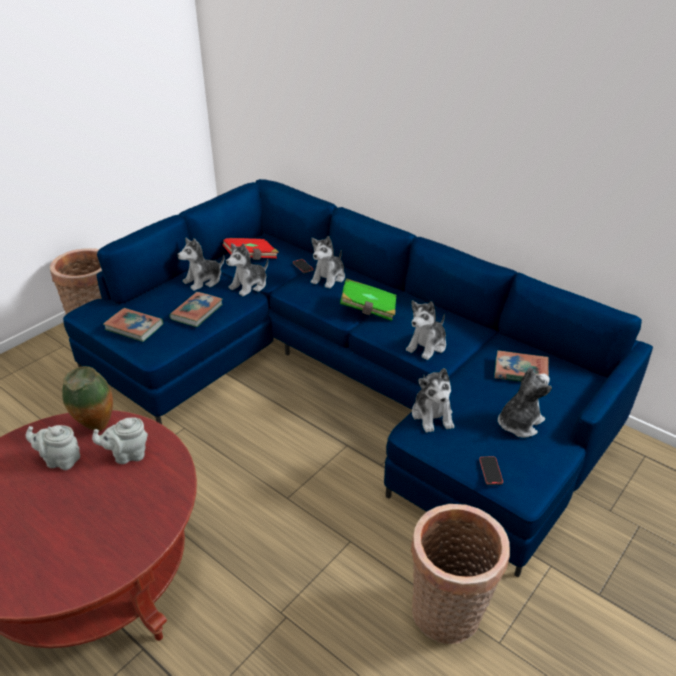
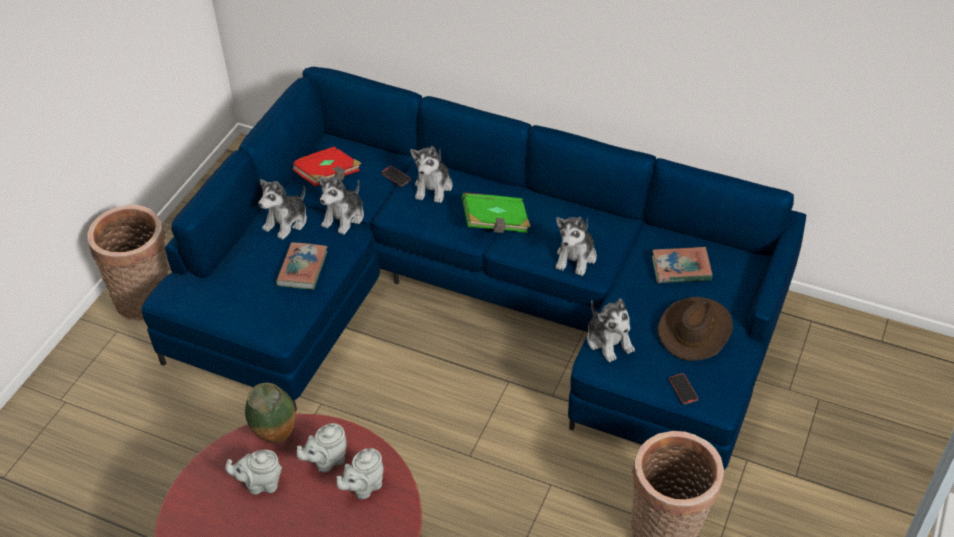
camera: 15 degrees left, 10 degrees up
(134, 327) = (240, 306): book -> none
(146, 485) = (364, 487): none -> grey teapot
(518, 423) = (695, 330): plush toy -> brown hat

